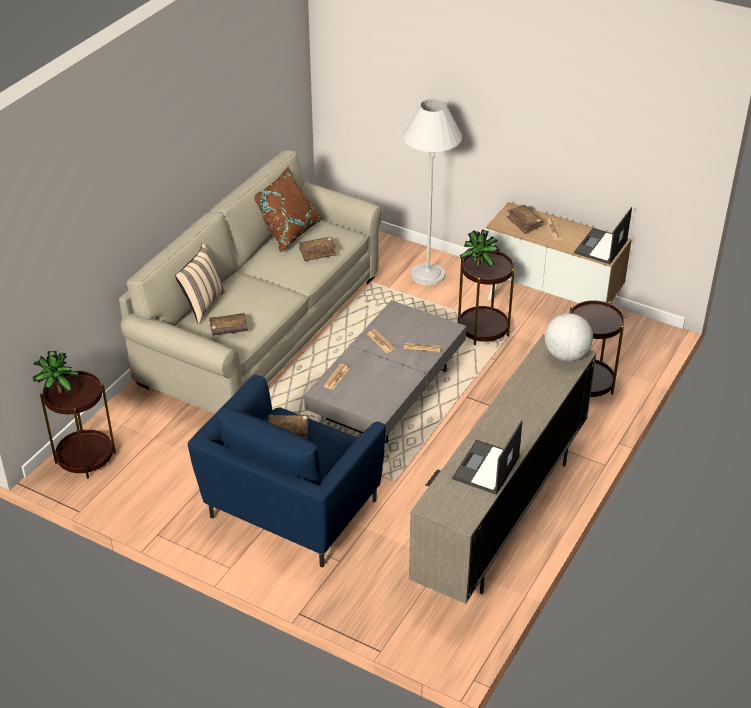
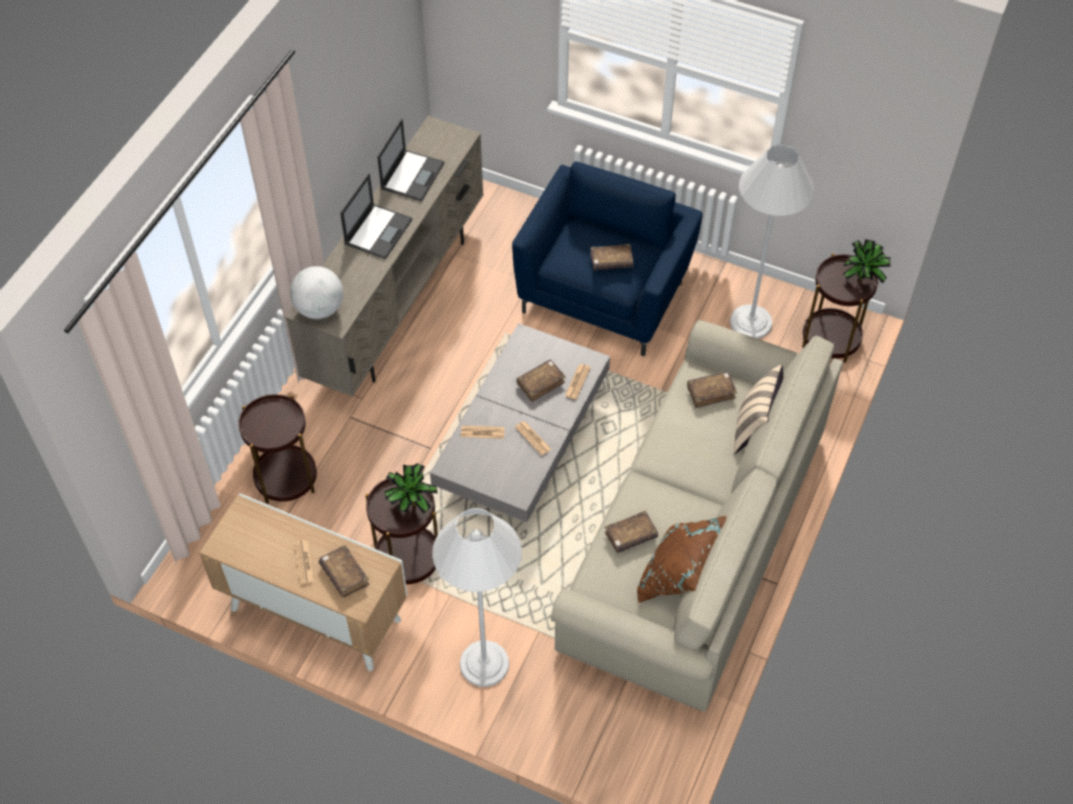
camera: 175 degrees right, 15 degrees up
(154, 476) = (751, 322): none -> white floor lamp
(369, 378) = (541, 383): none -> brown book
(601, 247) = (245, 530): laptop -> laptop (378, 231)

